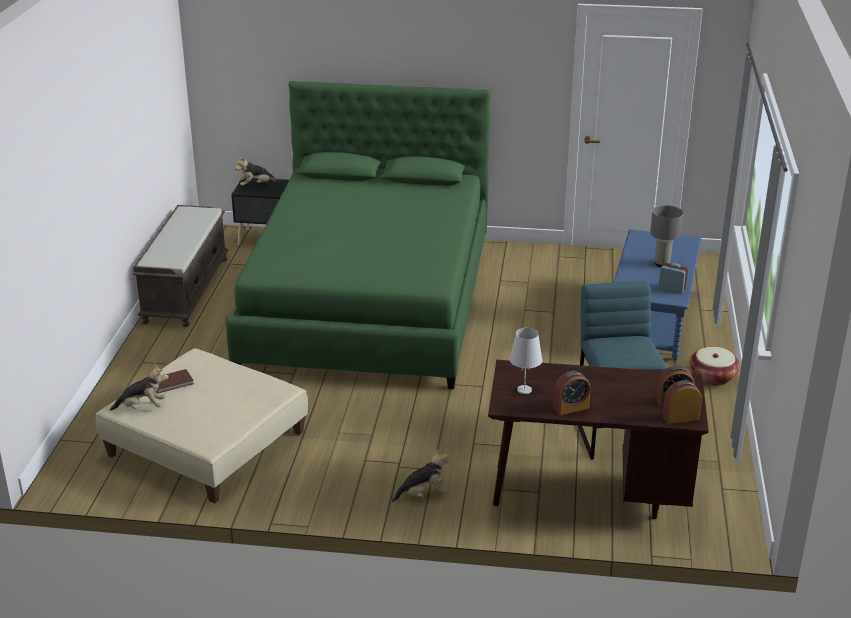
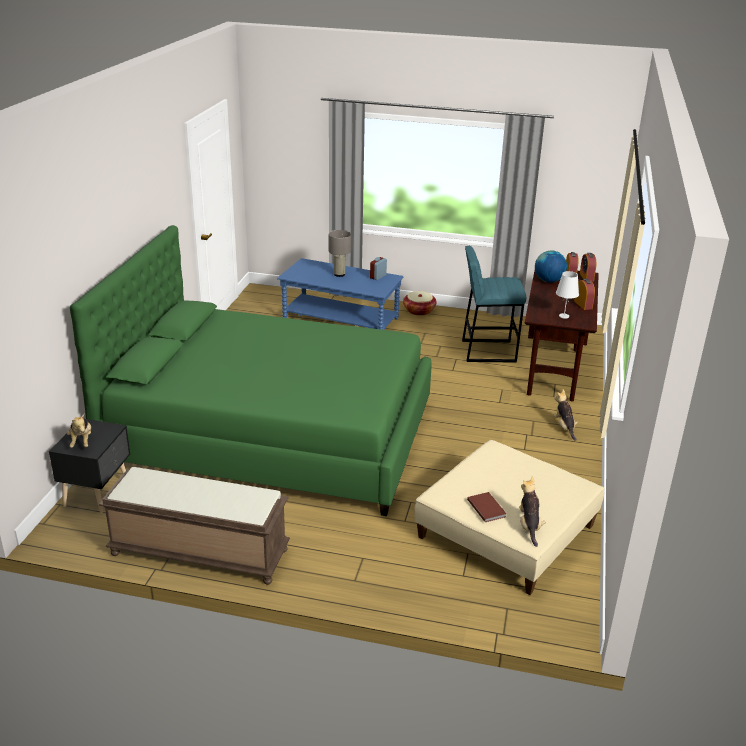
camera: 85 degrees left, 0 degrees up
(646, 382) = (548, 281): none -> globe

